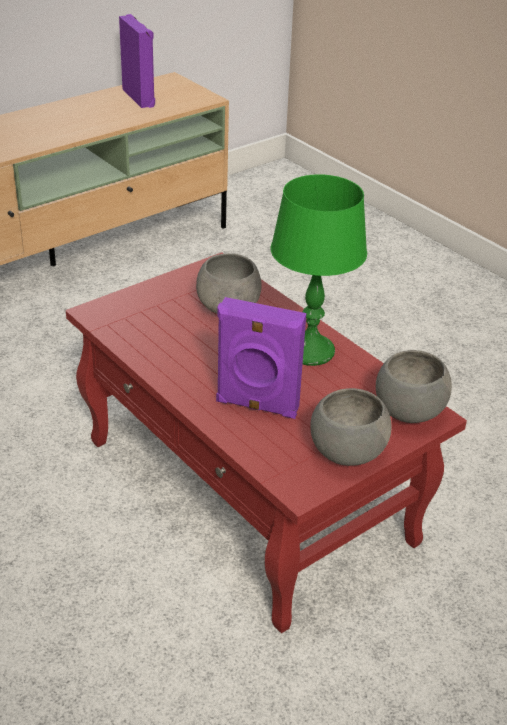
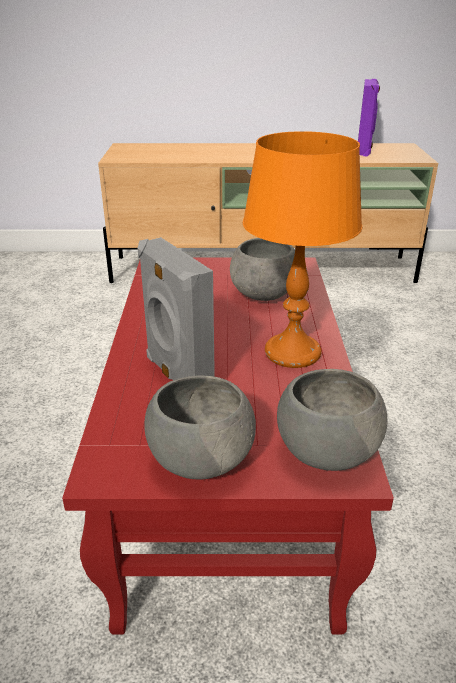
camera: 40 degrees right, 5 degrees down
(257, 406) = (177, 376): purple speaker -> grey speaker
(310, 352) = (292, 353): green table lamp -> orange table lamp

